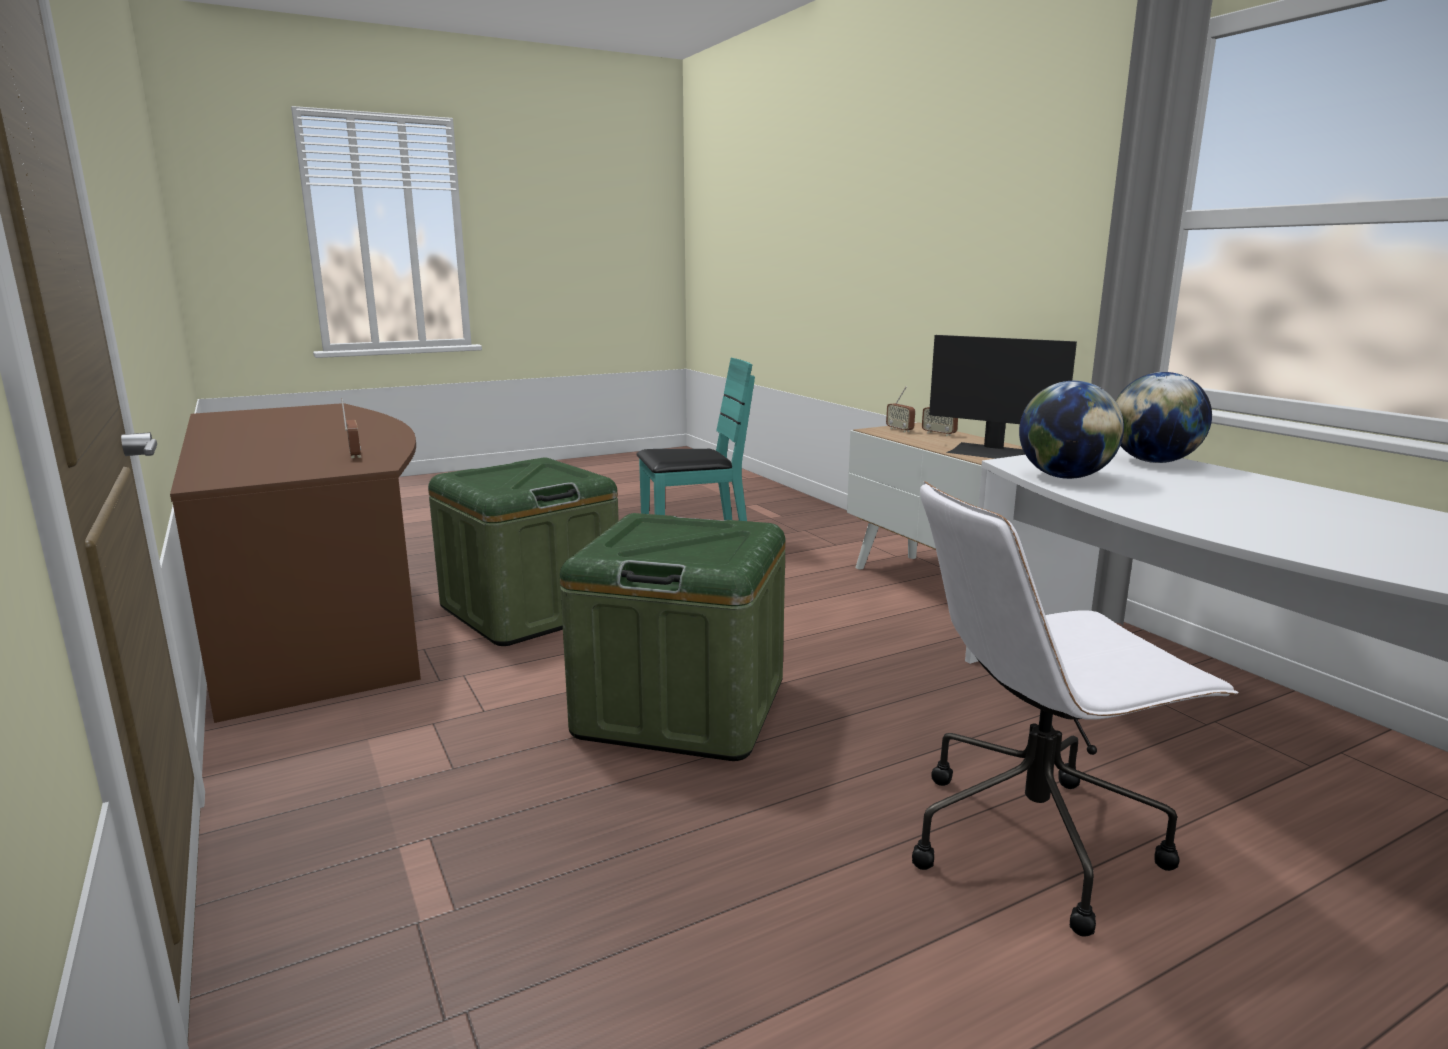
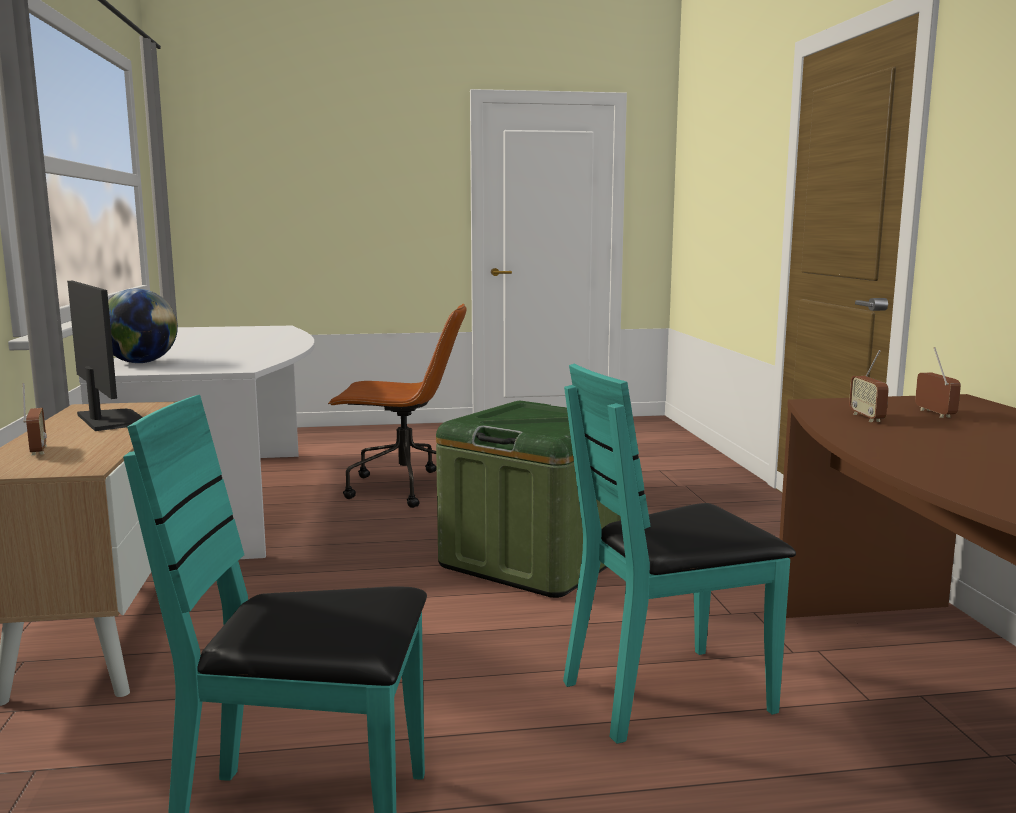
camera: 160 degrees left, 5 degrees down
(530, 609) = (668, 694): green storage box -> turquoise chair
(900, 430) = (53, 463): radio -> radio (934, 413)
(1035, 839) = (403, 488): white office chair -> brown office chair
(1065, 477) = (253, 360): globe -> none

